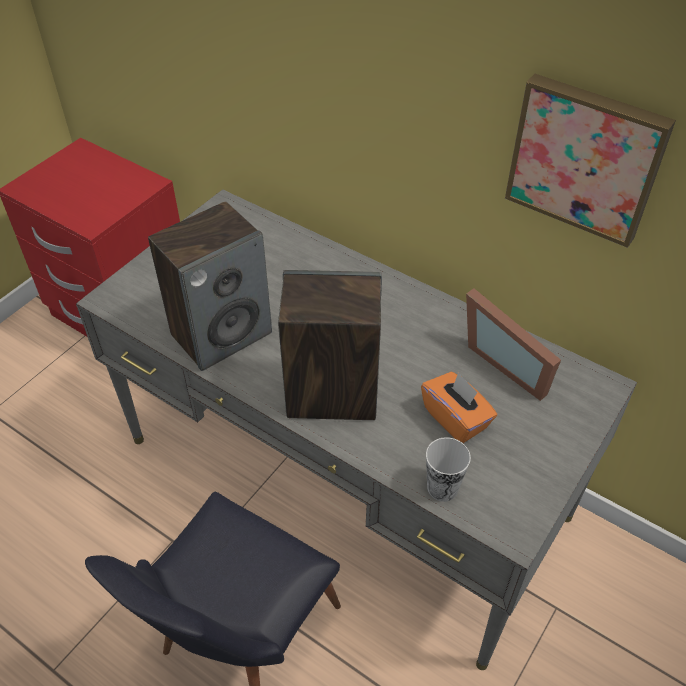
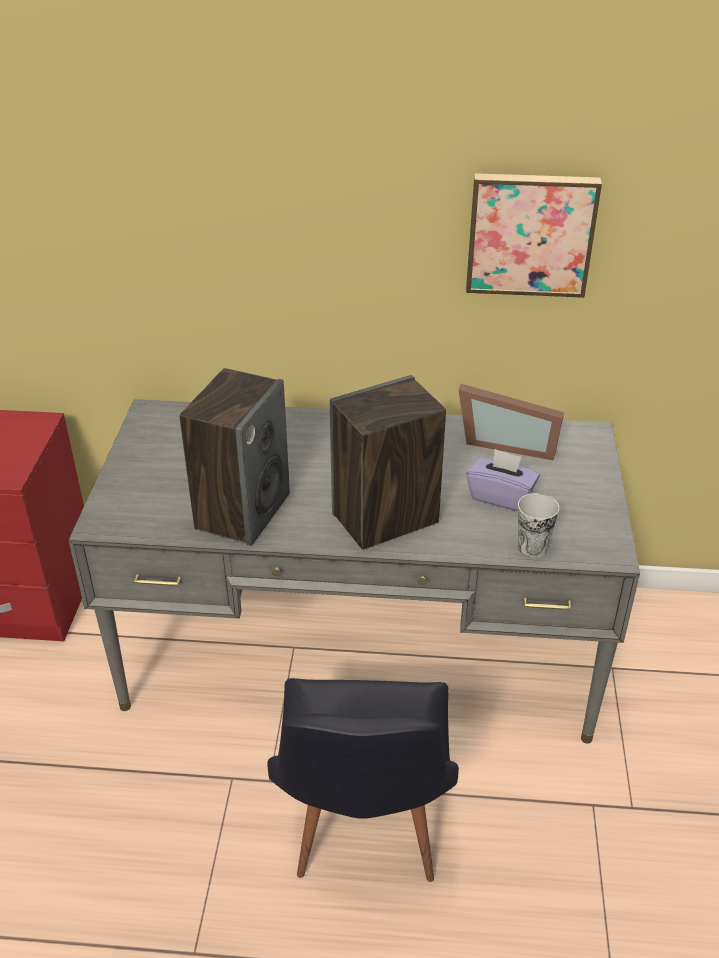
camera: 30 degrees left, 10 degrees down
(456, 418) = (501, 496): orange tissue box -> purple tissue box

